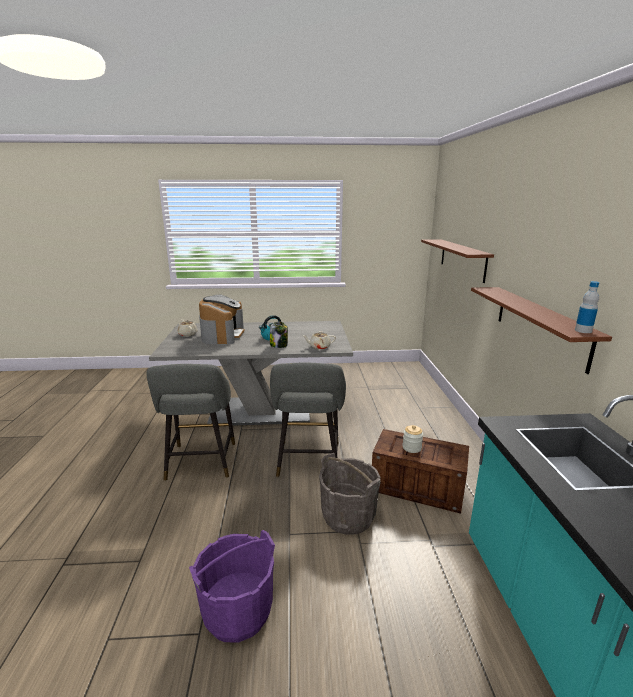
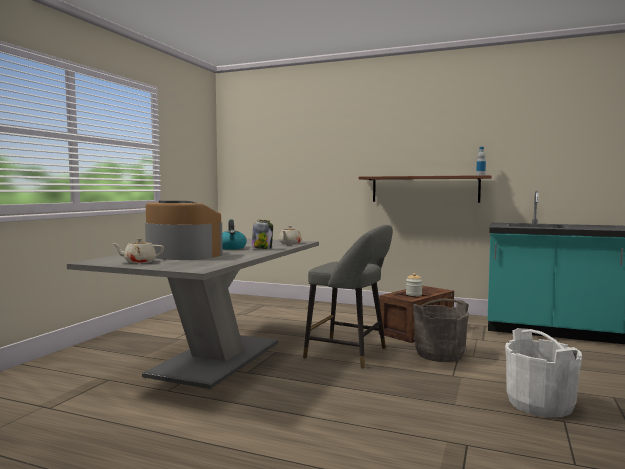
camera: 65 degrees left, 15 degrees down
(201, 464) = (302, 400): grey stool -> none
(238, 611) = (540, 404): purple bucket -> white bucket
(462, 259) = (296, 167): brown shelf -> none

